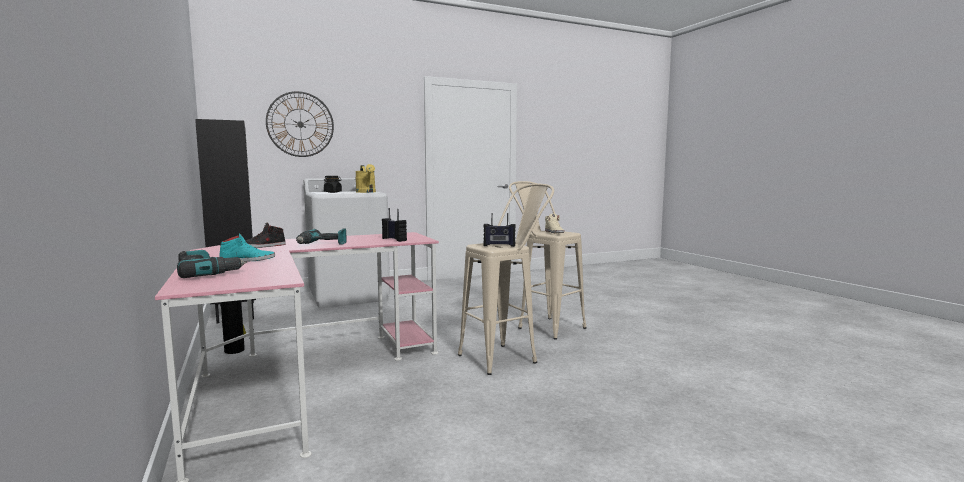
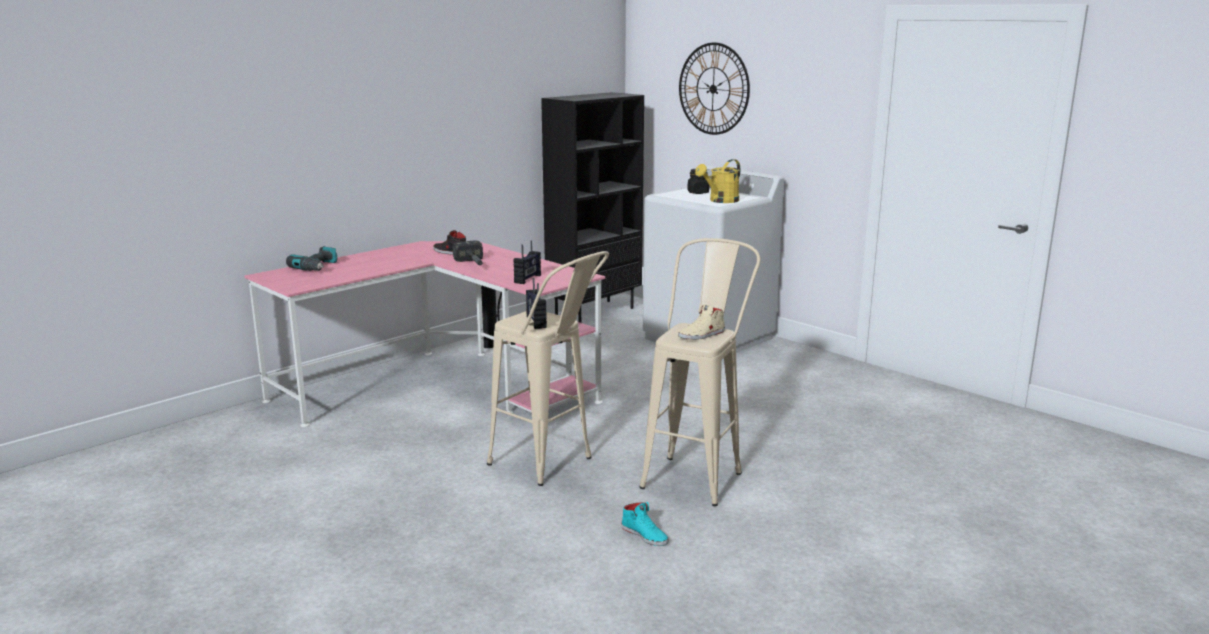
camera: 70 degrees right, 10 degrees up
(248, 260) = (374, 264): turquoise shoe -> turquoise shoe (645, 535)
(322, 244) = (473, 264): power drill -> hammer

